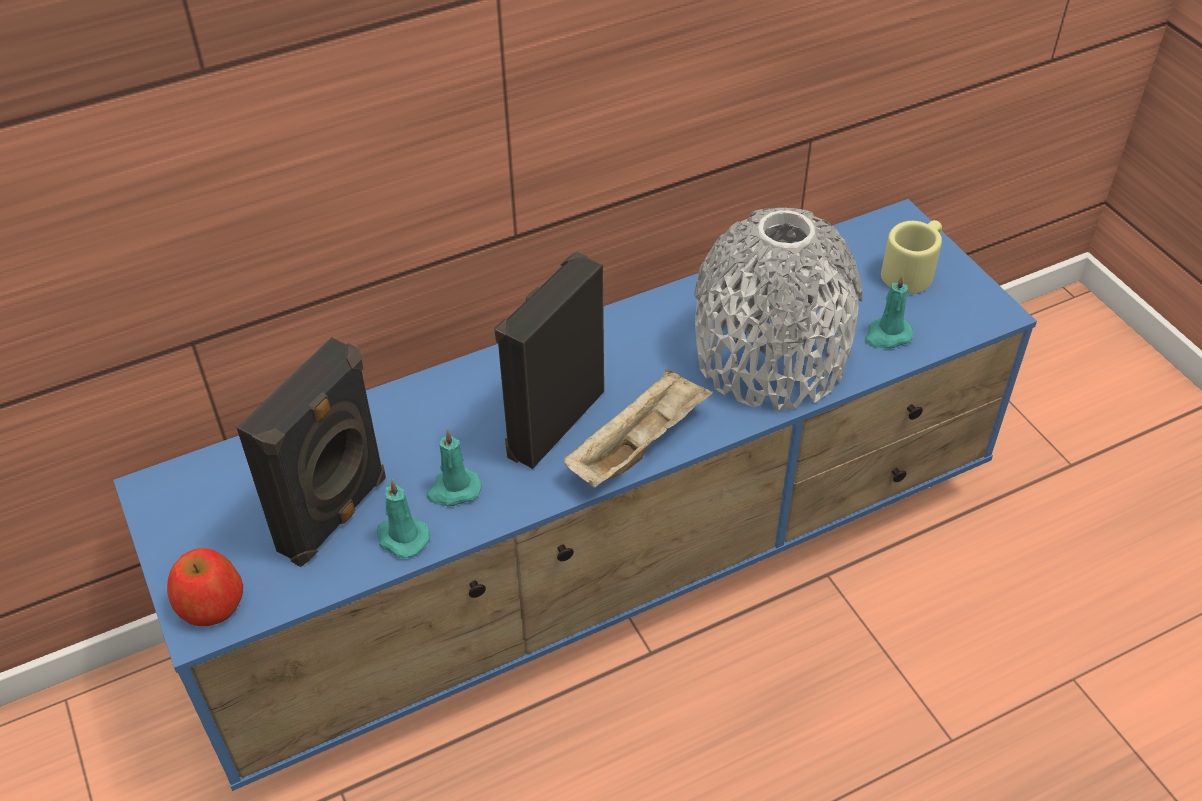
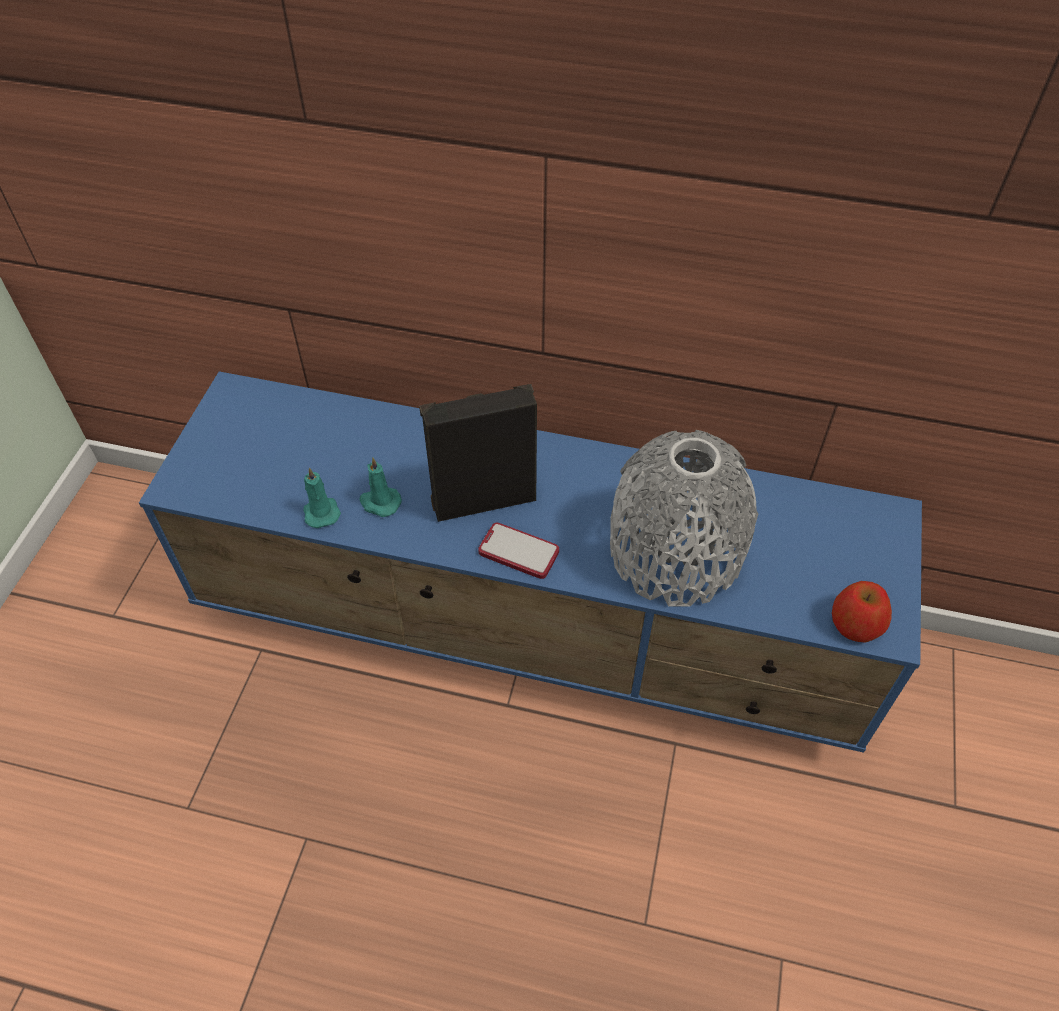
camera: 40 degrees right, 5 degrees up
(211, 603) = (190, 478): apple -> apple (856, 623)
(336, 515) = (302, 472): black speaker -> none
(638, 445) = (518, 552): beige tray -> phone
(887, 335) = (780, 594): turquoise candle -> none
(912, 271) = (858, 559): beige mug -> none

